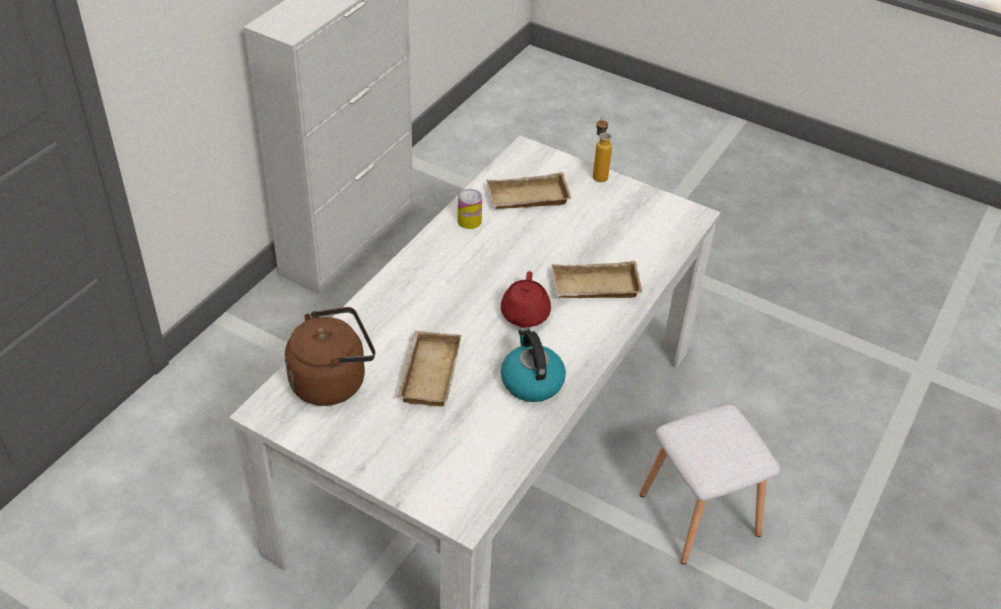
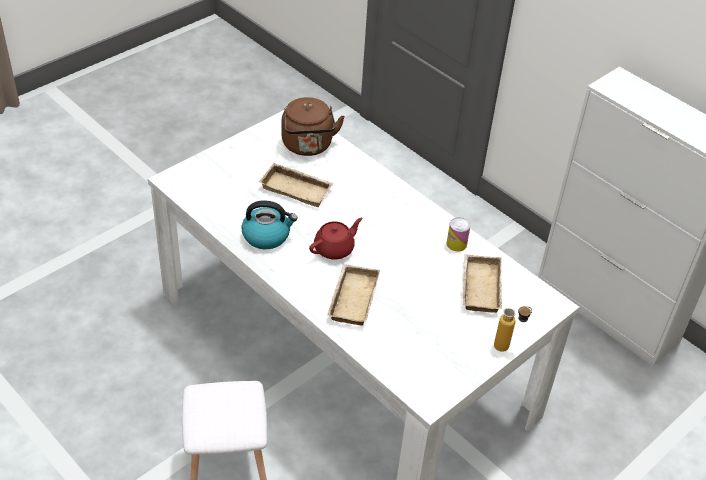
camera: 105 degrees right, 0 degrees up
(524, 315) = (335, 249): red teapot -> red teapot turned 120 degrees clockwise

